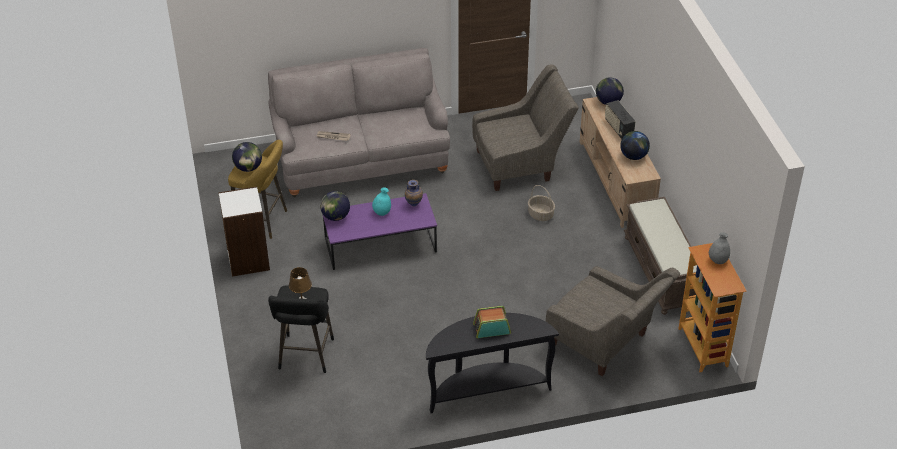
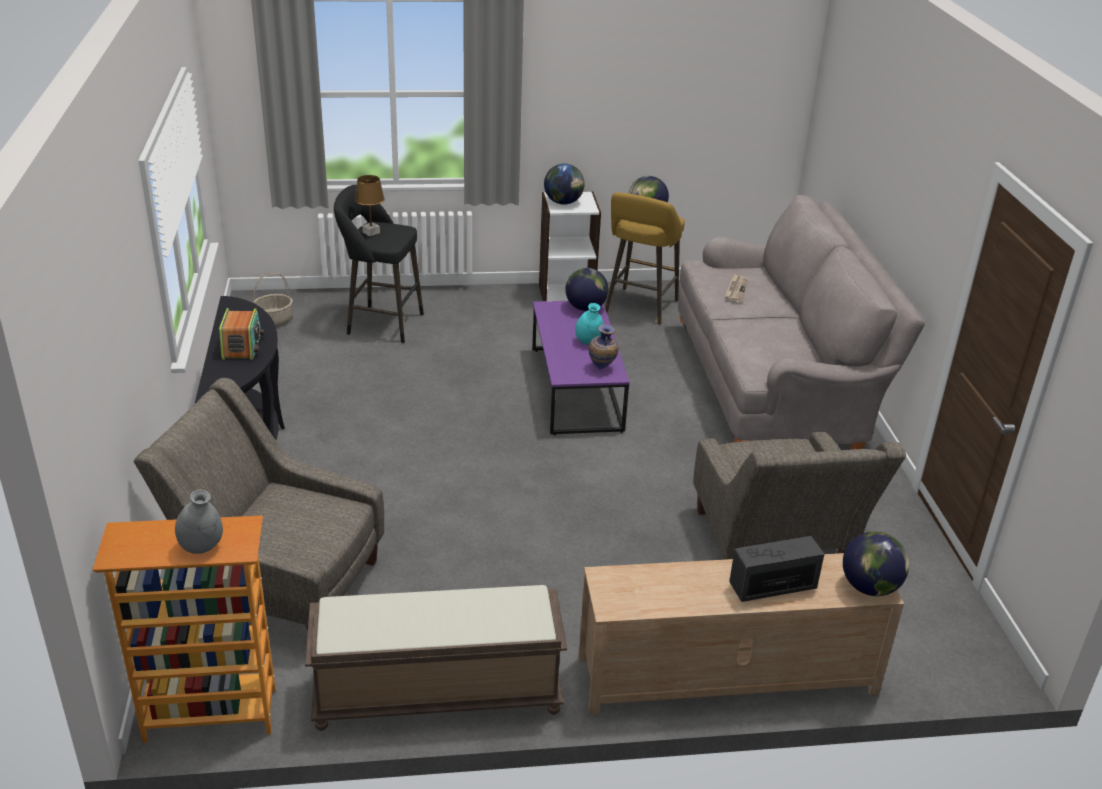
camera: 95 degrees right, 10 degrees down
(540, 214) = (629, 554): basket -> basket (274, 320)
(606, 345) = (278, 584): grey armchair -> grey armchair turned 60 degrees clockwise
(633, 156) = (675, 593): globe -> globe (563, 202)

